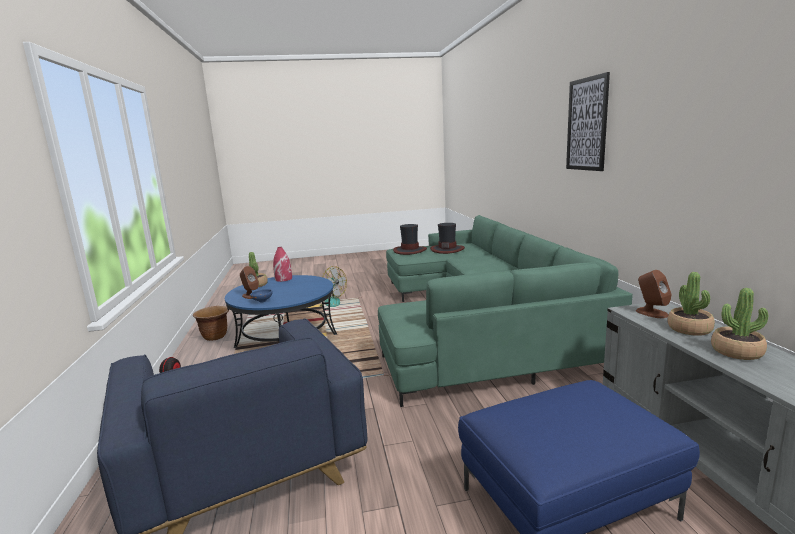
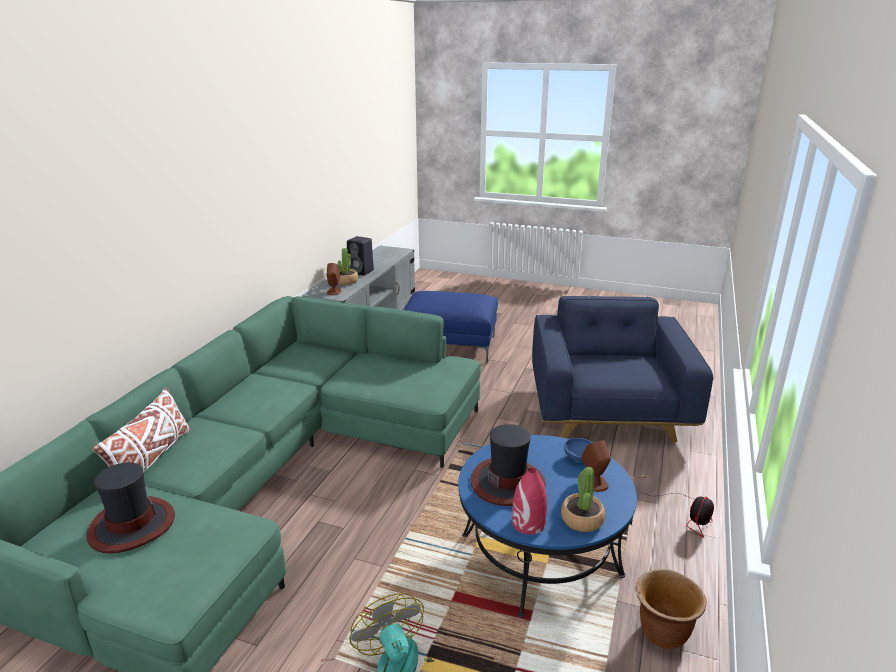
camera: 150 degrees left, 10 degrees up
(410, 250) = (184, 564): hat -> hat (508, 482)
(488, 256) = (151, 459): none -> white pillow
(587, 124) = (198, 187): picture -> none
(736, 352) = (361, 271): potted plant -> black speaker

